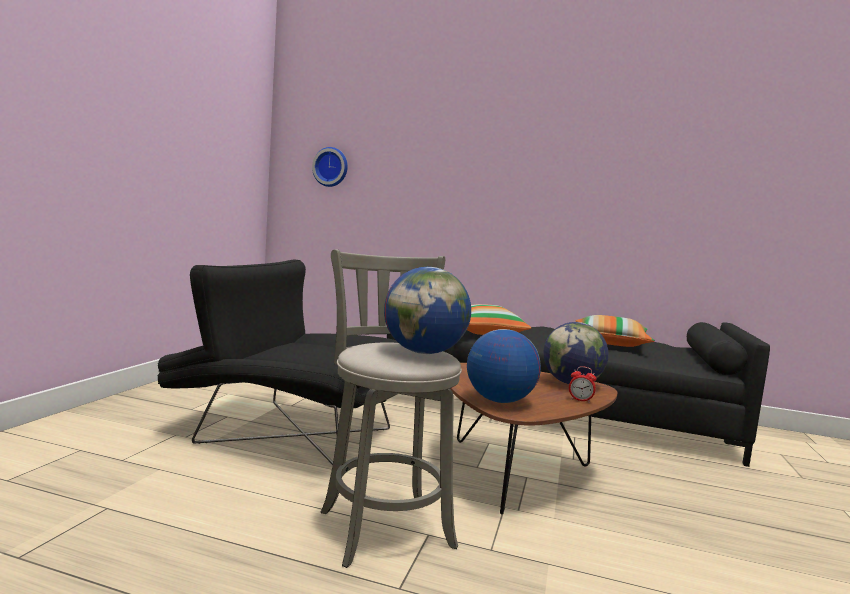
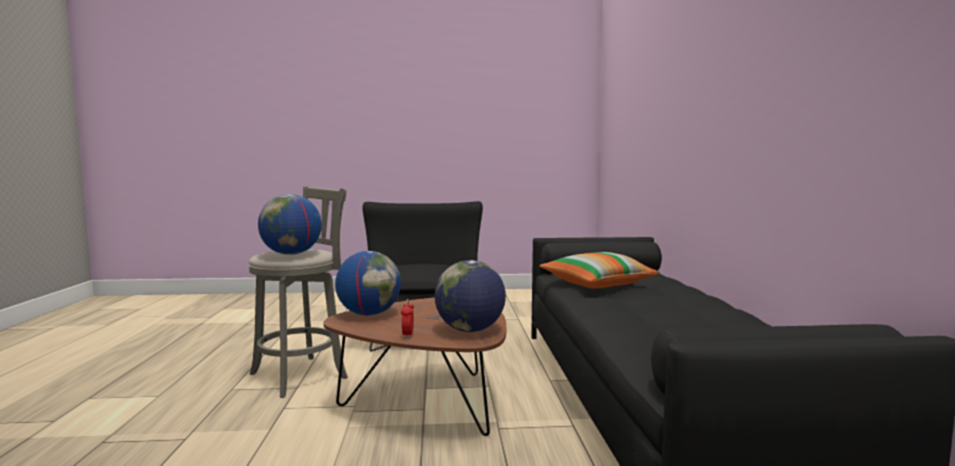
camera: 70 degrees right, 0 degrees up
(331, 167) = (618, 114): wall clock -> none
(610, 343) = (697, 325): pillow -> none

